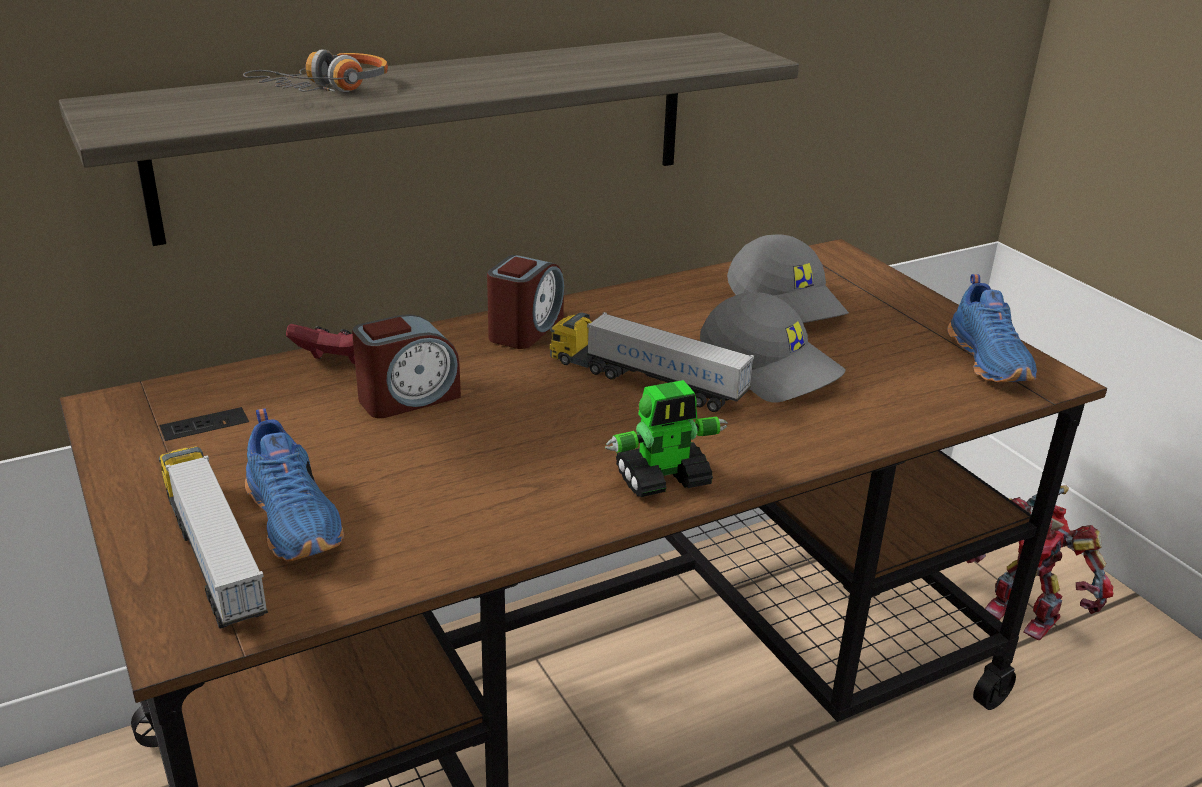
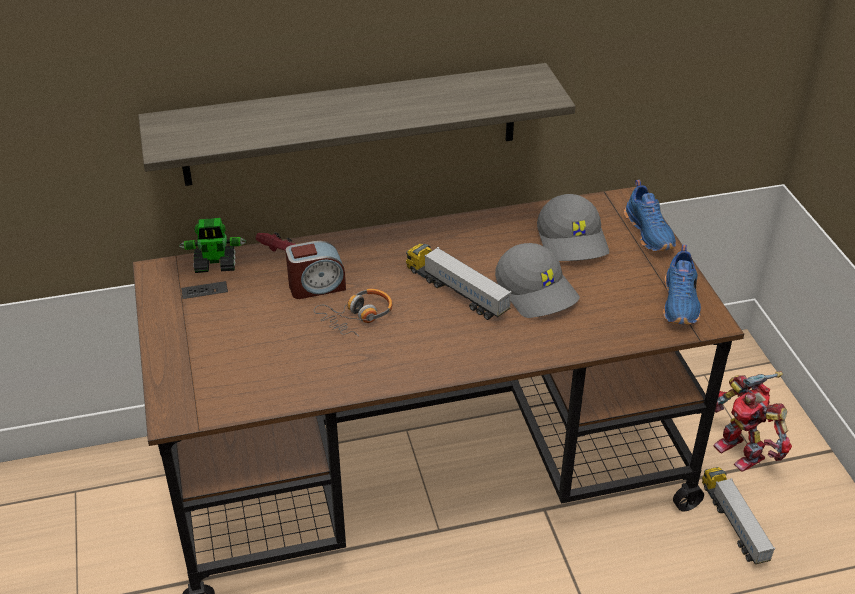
camera: 15 degrees right, 10 degrees up
(214, 557) = (195, 375): toy truck -> toy truck (733, 523)
(296, 519) = (238, 359): blue shoe -> blue shoe (650, 233)
(326, 90) = (279, 116): headphones -> headphones (357, 317)
(525, 329) = (400, 242): alarm clock -> none
(664, 479) = (438, 361): toy robot -> toy robot (216, 264)

